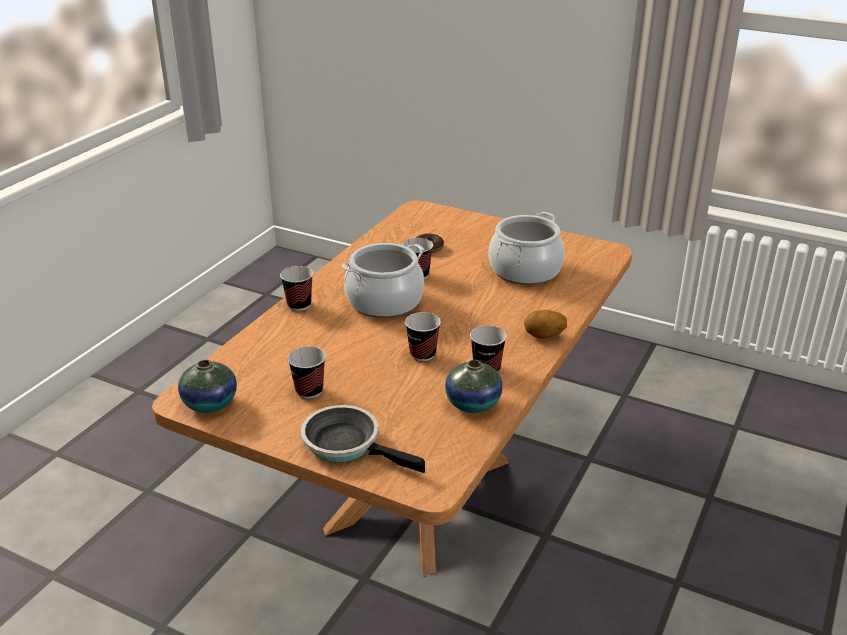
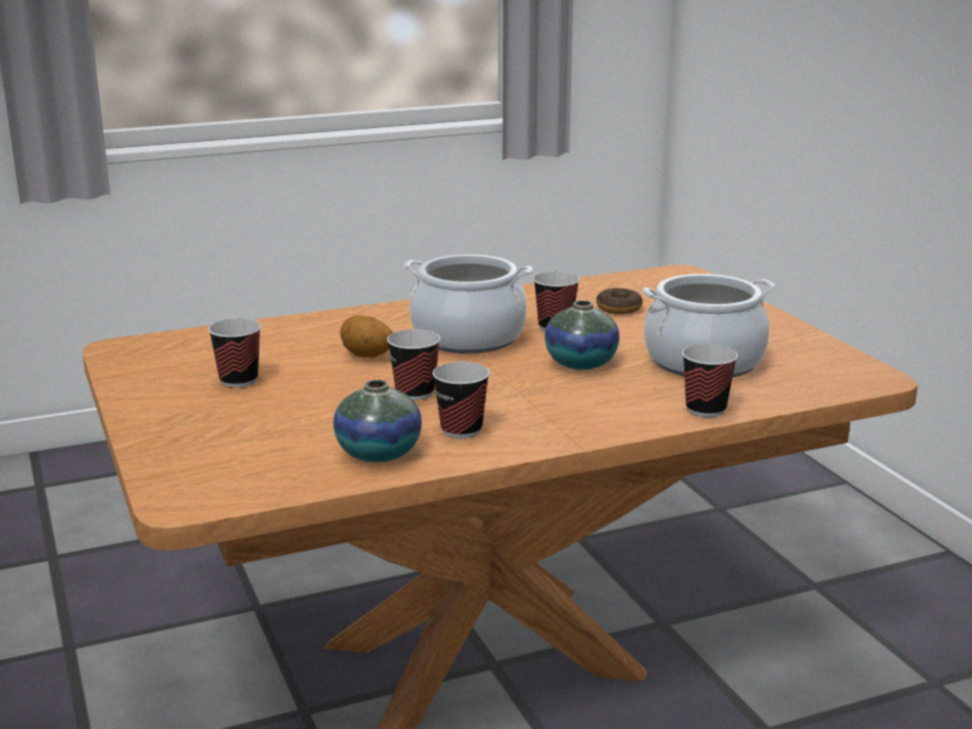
camera: 40 degrees right, 10 degrees down
(210, 404) = (135, 358): vase -> vase (581, 364)
(299, 305) = (373, 313): cup -> cup (705, 410)
(347, 444) = (183, 434): frying pan -> none
(544, 336) = (597, 427): potato -> potato (366, 356)

